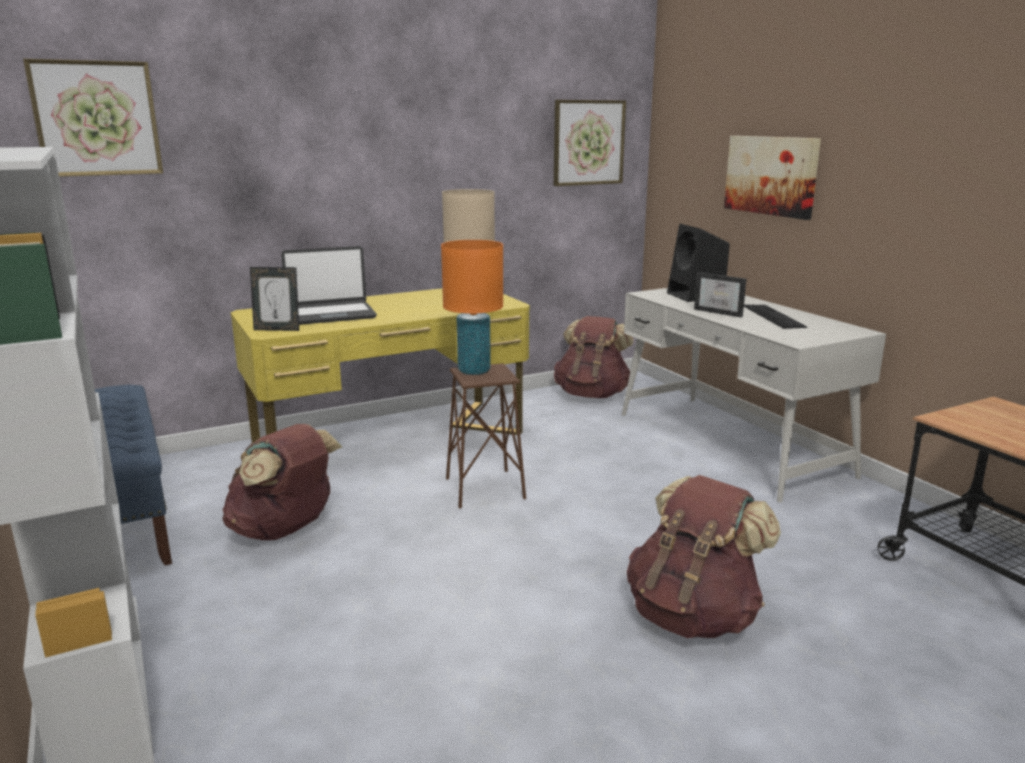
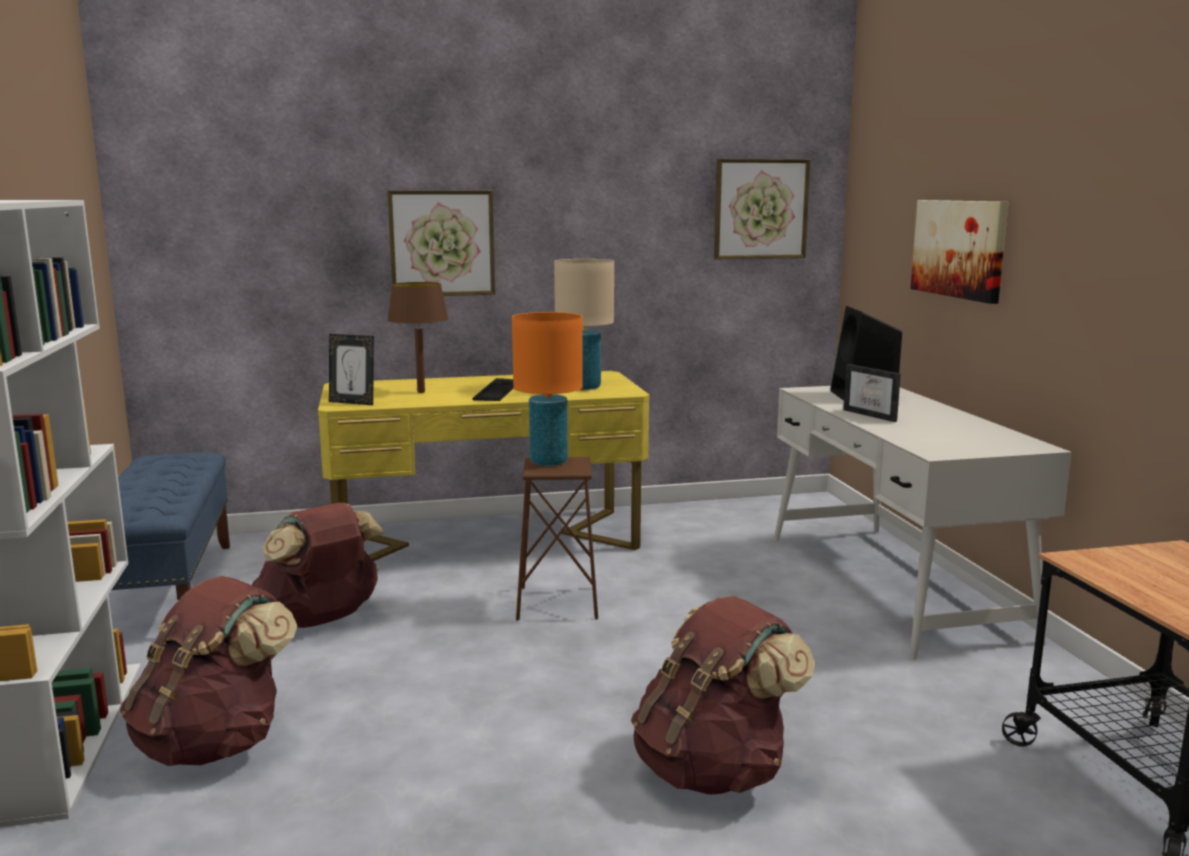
camera: 15 degrees right, 5 degrees down
(96, 119) = (203, 179): picture -> picture (442, 243)
(331, 314) = (421, 392): laptop -> brown table lamp
(592, 394) = (752, 513): brown backpack -> brown backpack (215, 743)
(773, 316) = (939, 423): keyboard -> keyboard (497, 390)

